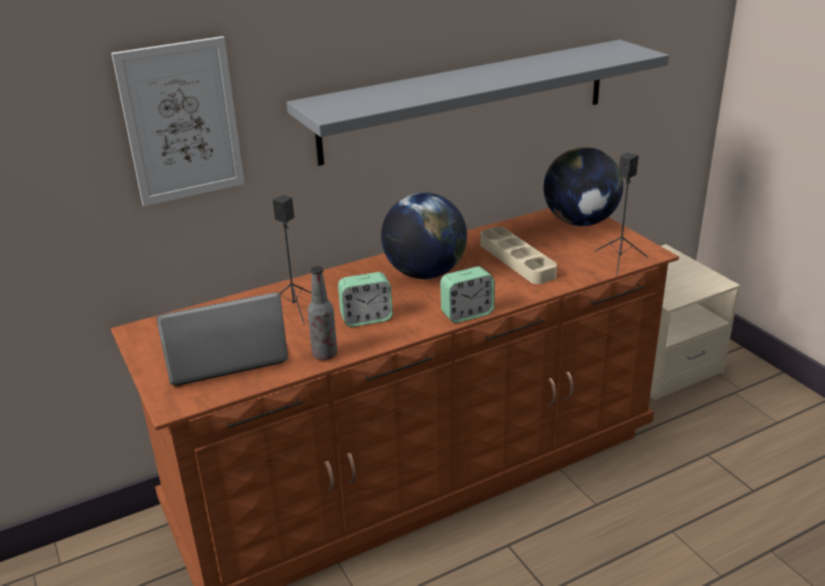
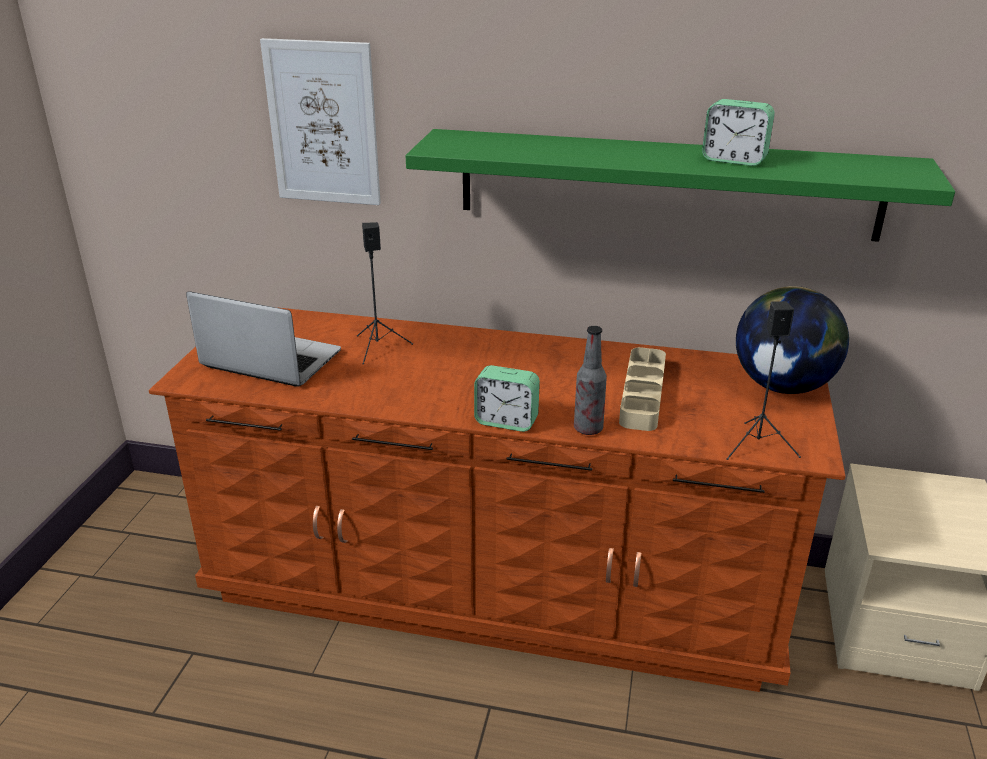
camera: 40 degrees right, 0 degrees up
(325, 354) = (336, 396): bottle -> bottle (588, 429)
(366, 318) = (416, 383): alarm clock -> alarm clock (734, 160)
(425, 273) = (532, 367): globe -> none
(467, 100) = (666, 184): grey shelf -> green shelf

